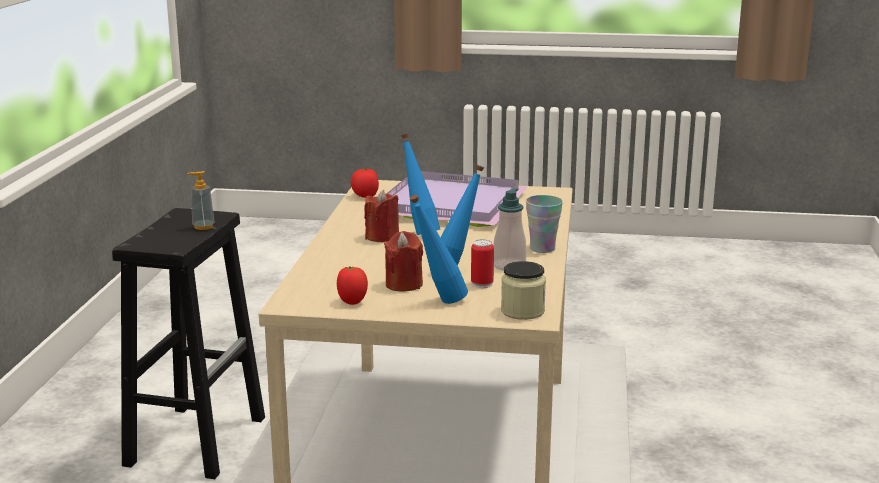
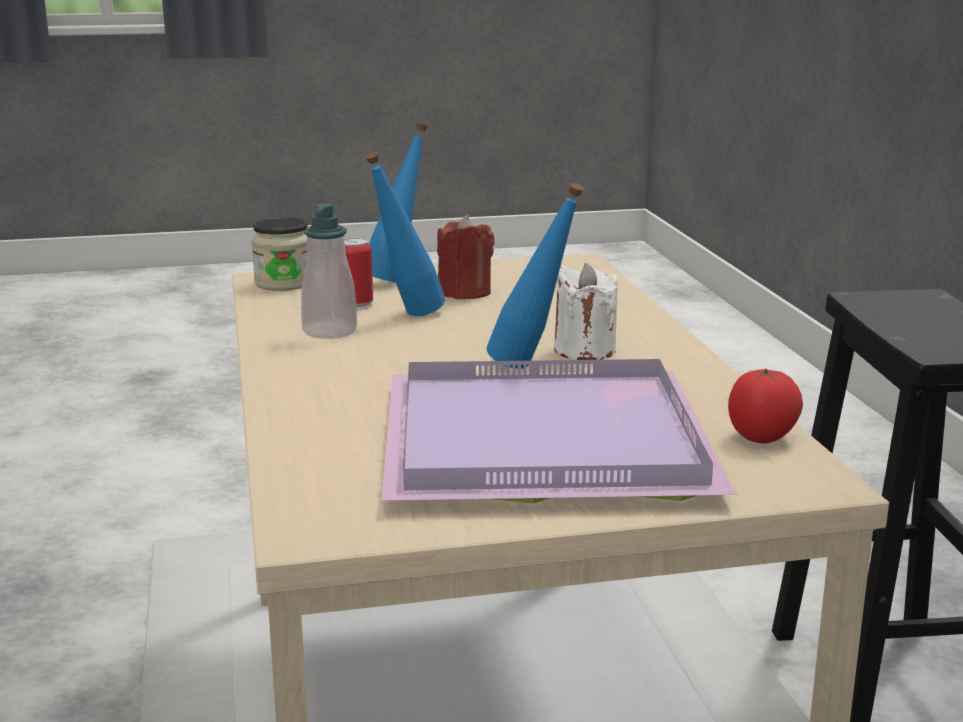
camera: 160 degrees right, 0 degrees up
(203, 227) = (909, 333): soap dispenser -> none
(352, 302) = (506, 270): tomato -> none
(382, 237) = (584, 350): red candle -> white candle
(542, 249) = (284, 365): cup -> none

